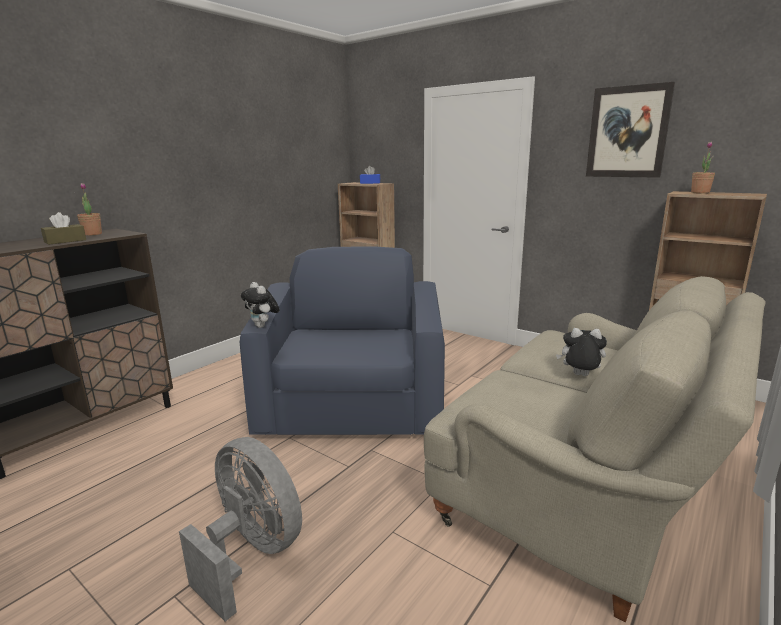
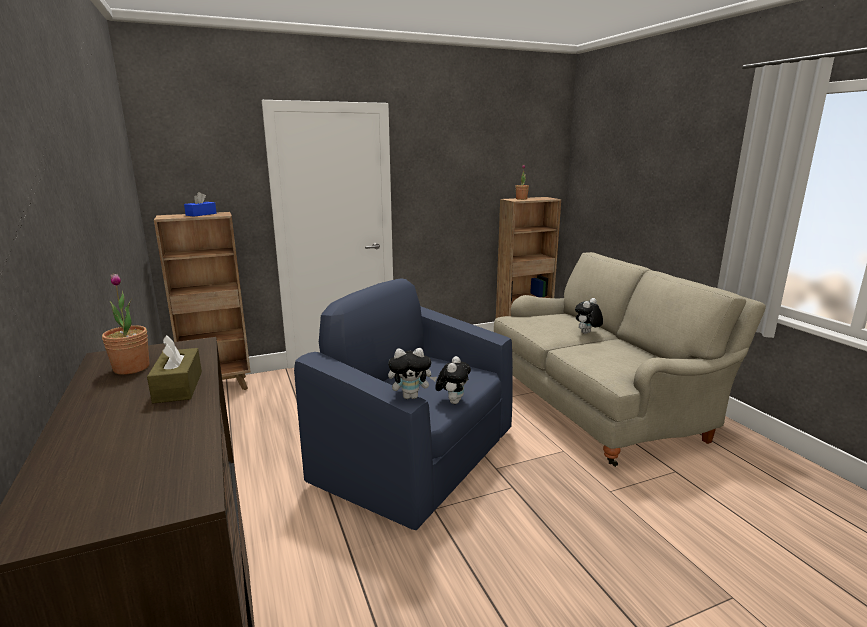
camera: 60 degrees left, 0 degrees up
(251, 553) = (606, 573): grey fan -> none
(332, 358) = (453, 401): none -> plush toy
(628, 132) = (465, 156): picture -> none

